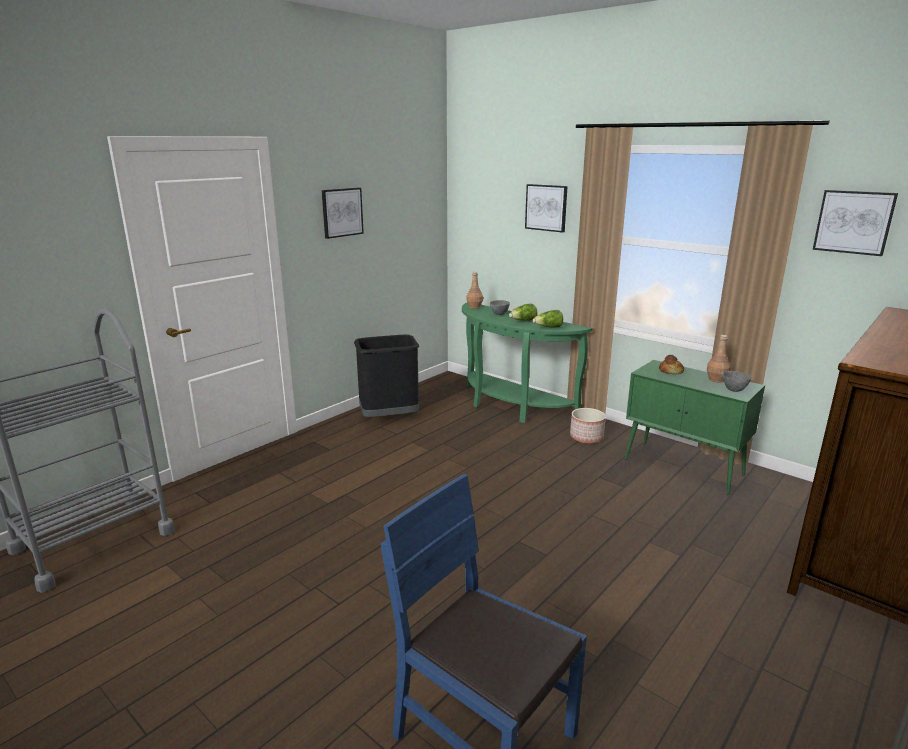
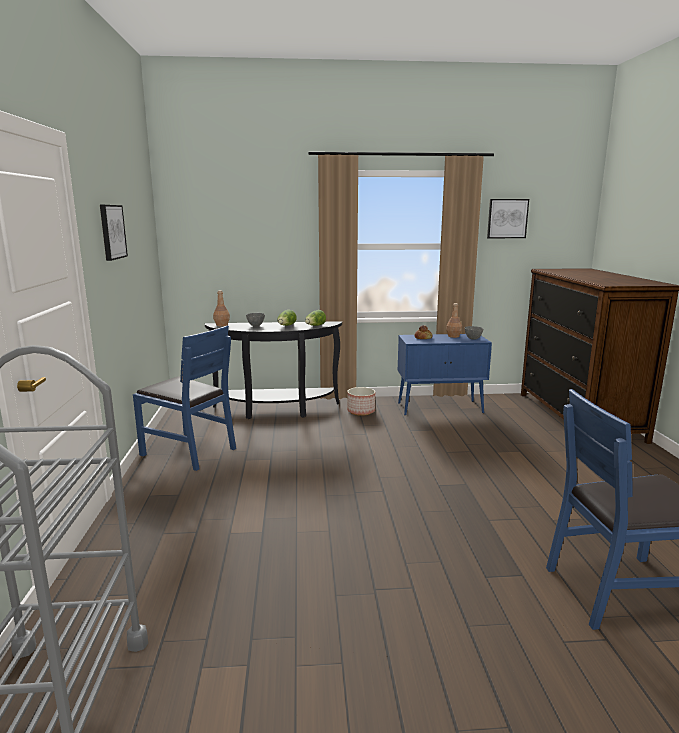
camera: 45 degrees left, 5 degrees down
(389, 418) = (189, 451): black trash can -> blue chair
(510, 407) = (276, 410): green console table -> black console table
(546, 207) = (277, 225): picture -> none
(684, 467) = (440, 408): green cabinet -> blue cabinet

